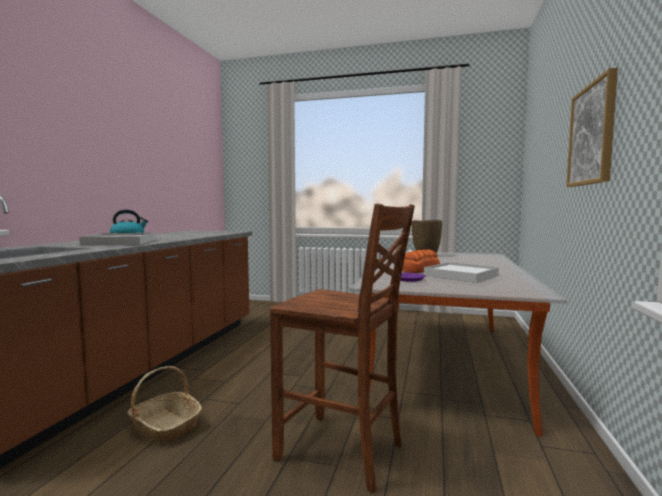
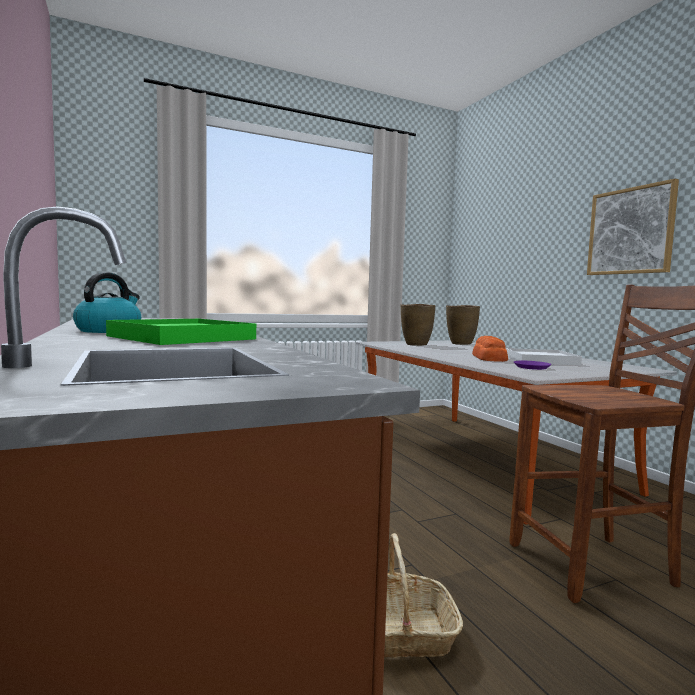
camera: 40 degrees left, 0 degrees up
(120, 242) = (182, 338): white tray -> green tray
(477, 257) = (461, 343): none -> brown vase

